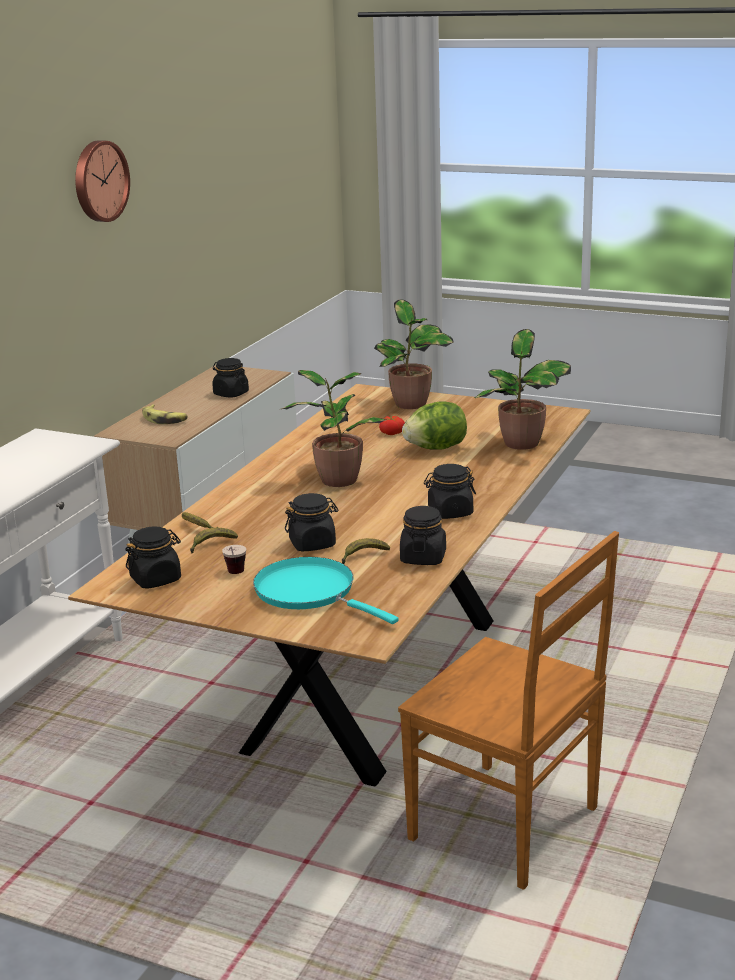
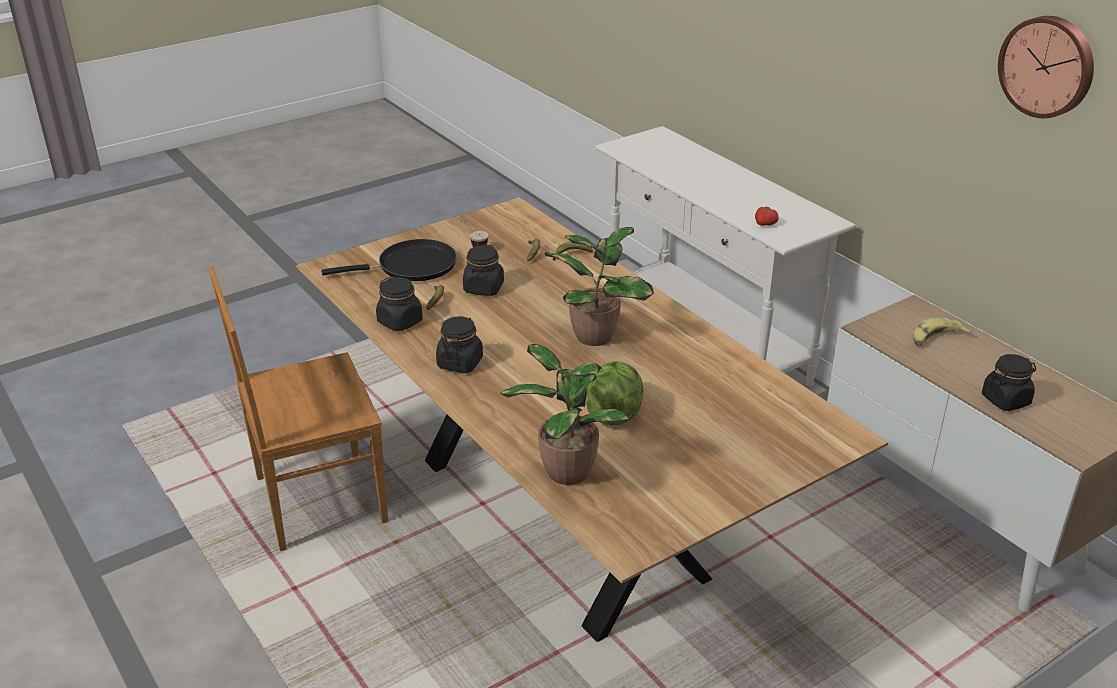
camera: 120 degrees right, 10 degrees up
(156, 579) = (504, 224): black jar -> none
(310, 592) = (411, 266): turquoise frying pan -> black frying pan
(391, 433) = (686, 404): tomato -> tomato (765, 224)
(412, 404) = (768, 450): potted plant -> none

